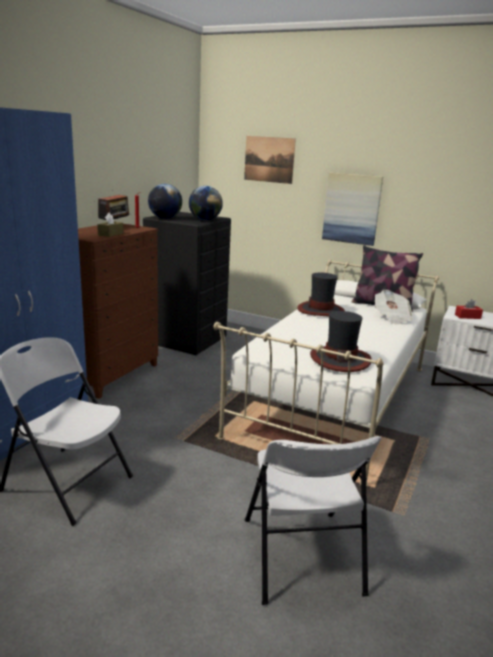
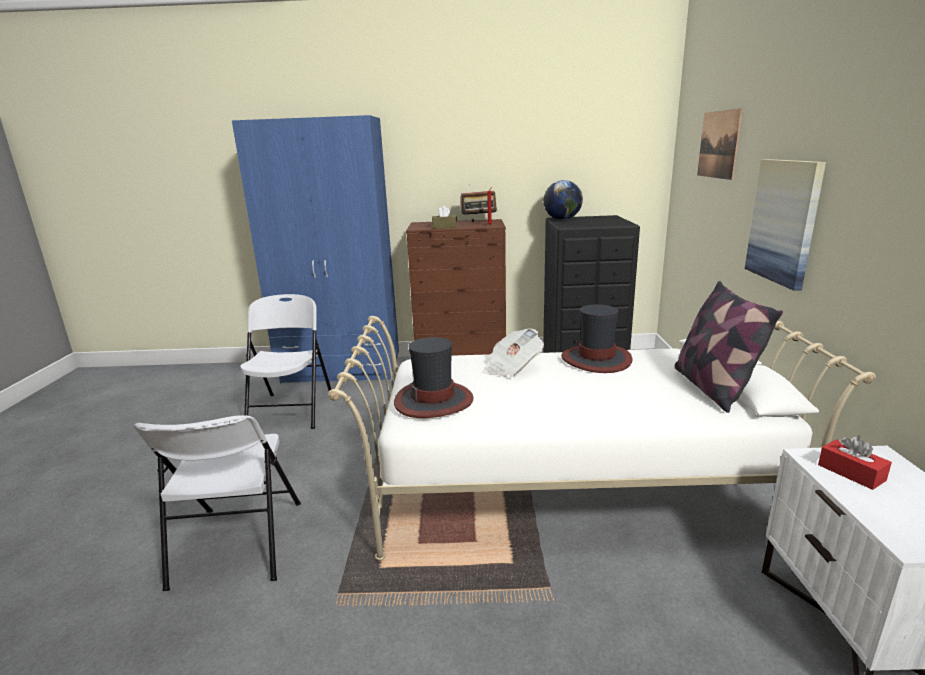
camera: 65 degrees right, 0 degrees up
(205, 220) = (592, 224): globe -> none
(300, 555) = (238, 543): white chair -> white chair turned 60 degrees counterclockwise
(391, 317) = (660, 403): newspaper -> newspaper (512, 368)

